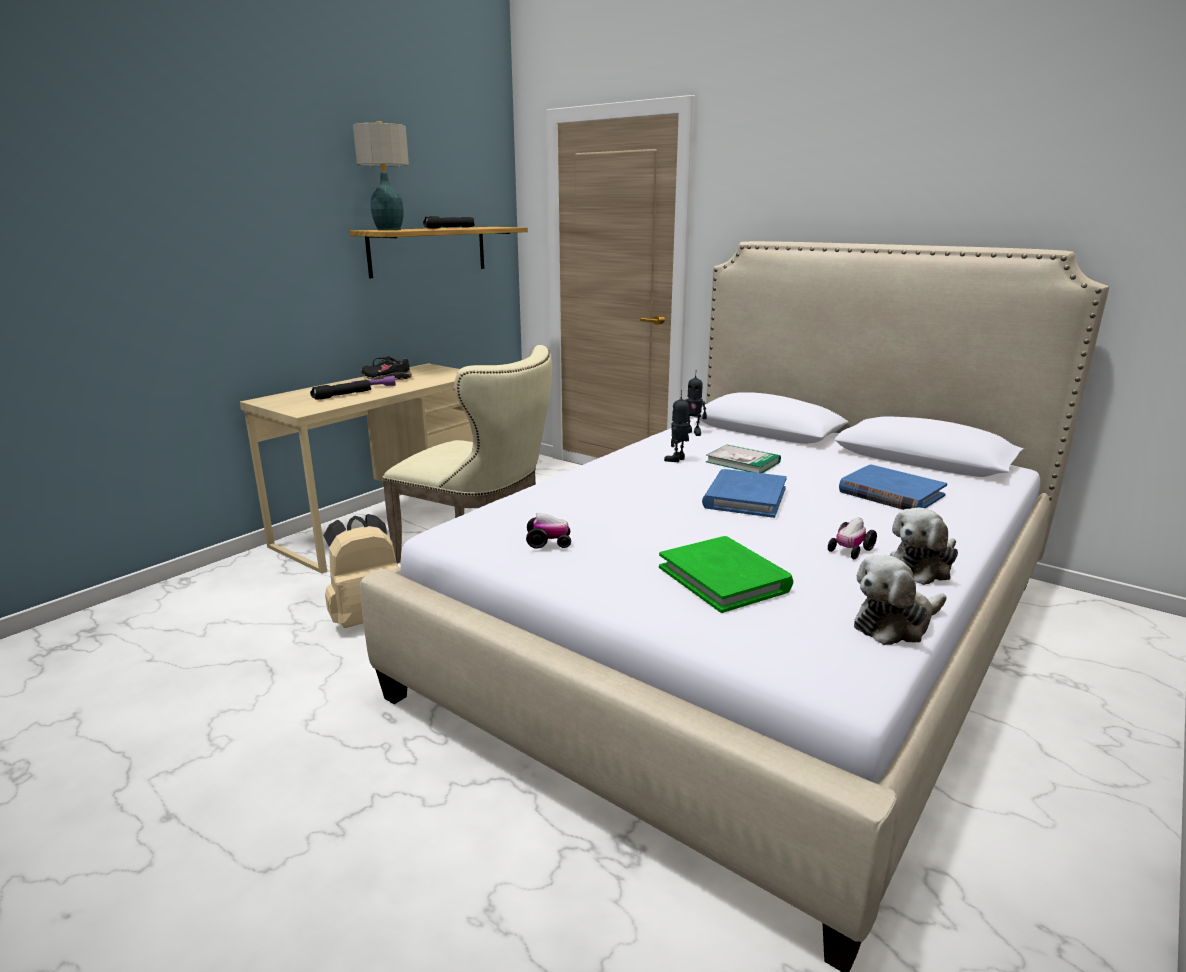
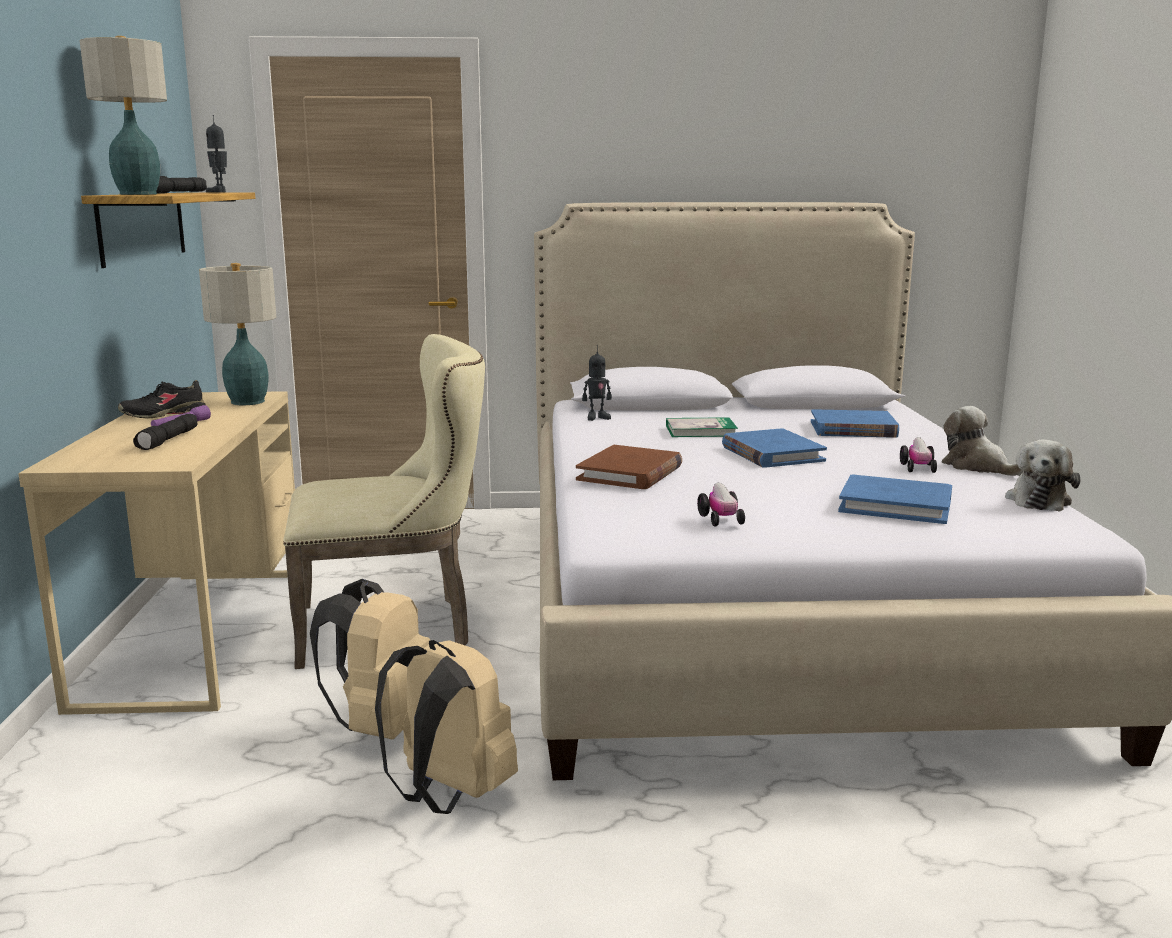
camera: 40 degrees left, 5 degrees down
(325, 678) = (448, 795): none -> beige backpack
(445, 377) = (247, 402): none -> table lamp
(548, 542) = (721, 519): toy car -> toy car turned 120 degrees clockwise
(591, 484) = (630, 473): none -> brown book
(677, 459) = (643, 440): toy robot -> toy robot (219, 192)
(724, 578) = (895, 505): green book -> blue book
(922, 567) = (977, 467): plush toy -> plush toy turned 135 degrees clockwise

